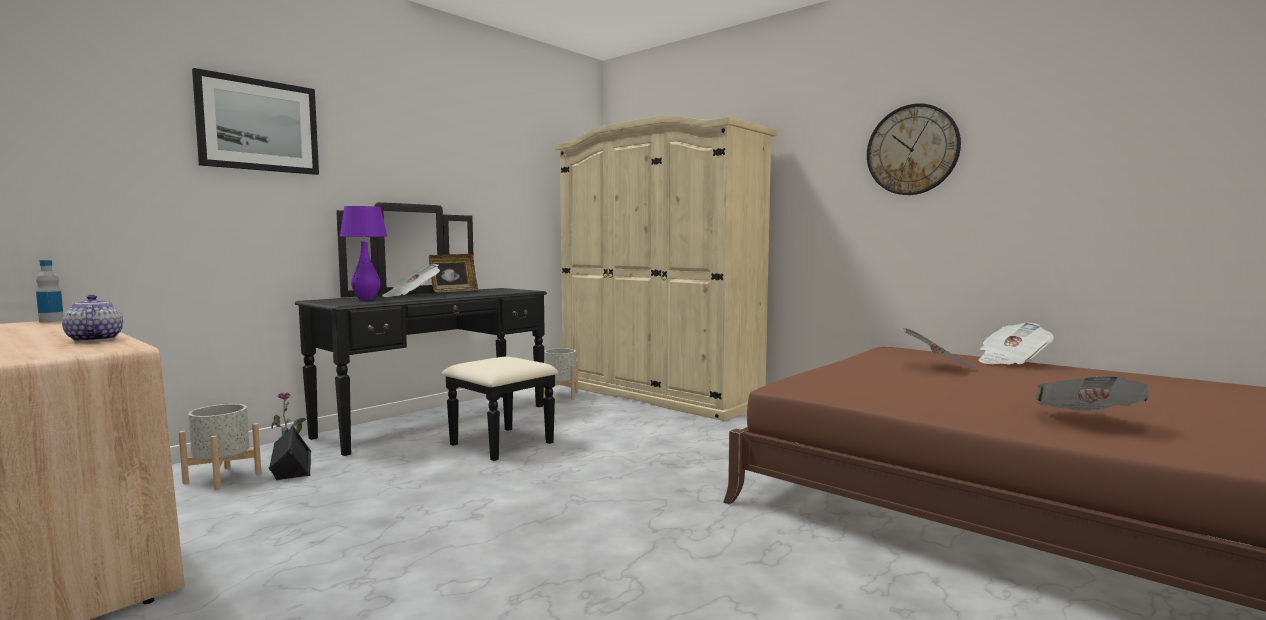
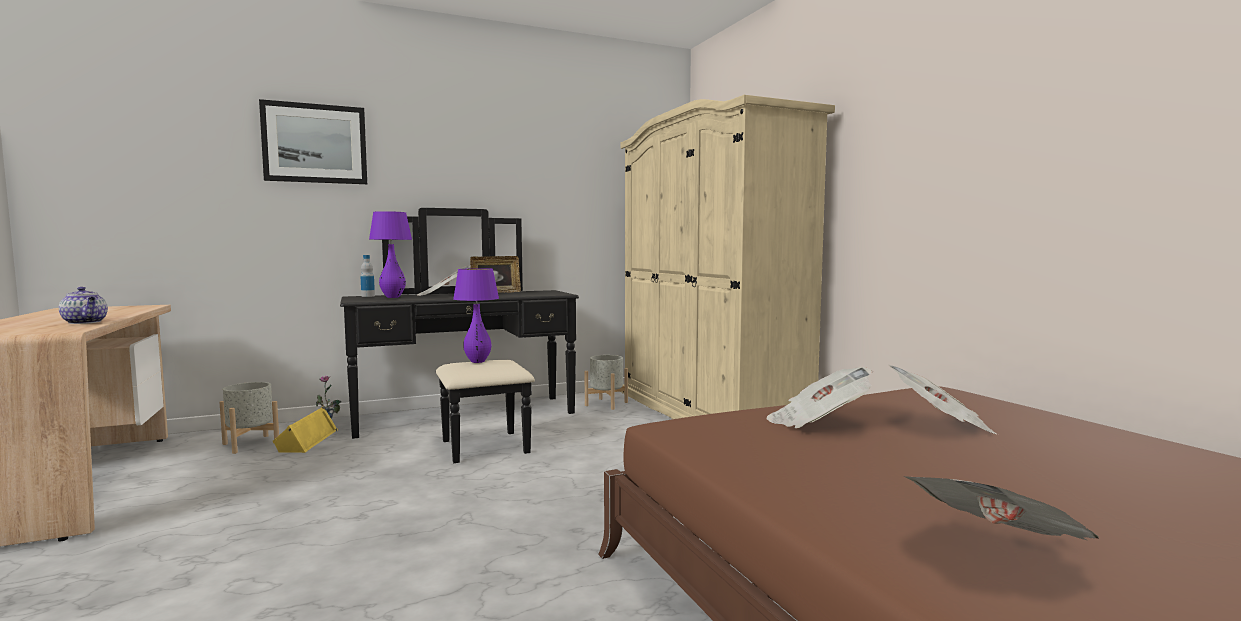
camera: 25 degrees right, 0 degrees up
(51, 321) = (138, 306): bottle -> bottle (368, 296)
(94, 339) = (85, 322): teapot -> teapot turned 135 degrees clockwise
(290, 465) = (306, 440): black speaker -> yellow speaker
(488, 360) = (477, 361): none -> purple table lamp
(912, 150) = (990, 114): wall clock -> none
(1010, 362) = (1088, 429): newspaper -> newspaper (817, 423)

